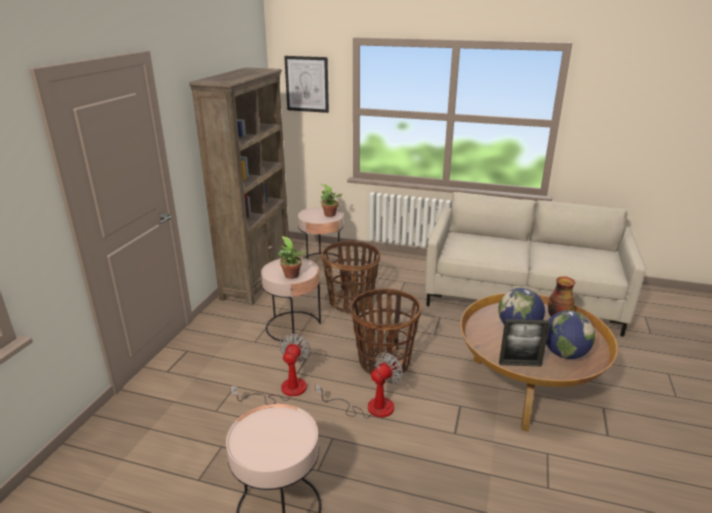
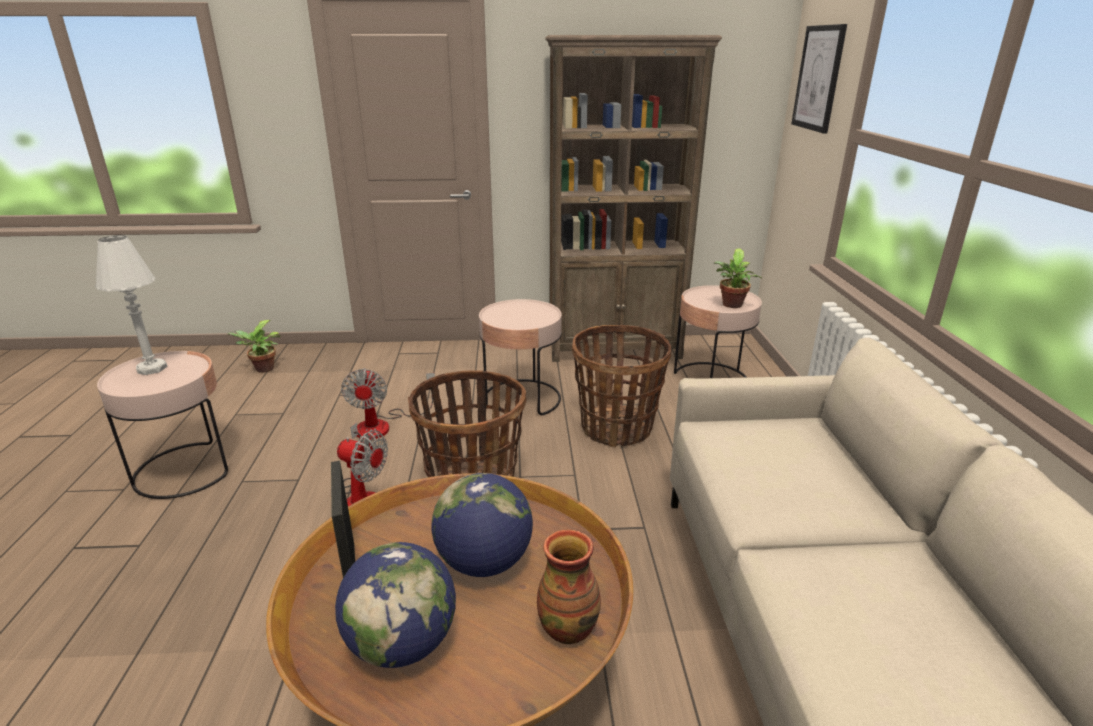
camera: 70 degrees right, 0 degrees up
(259, 440) = (152, 368): none -> white table lamp
(284, 390) = (383, 425): fan -> fan turned 90 degrees clockwise
(292, 276) = (506, 319): potted plant -> potted plant (262, 369)

